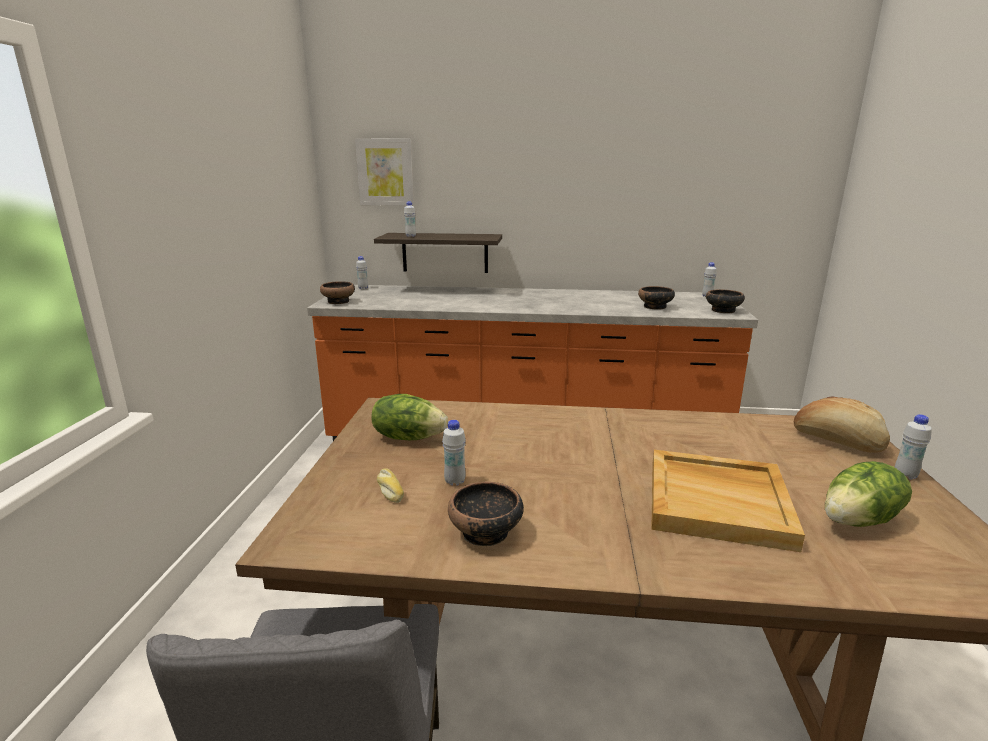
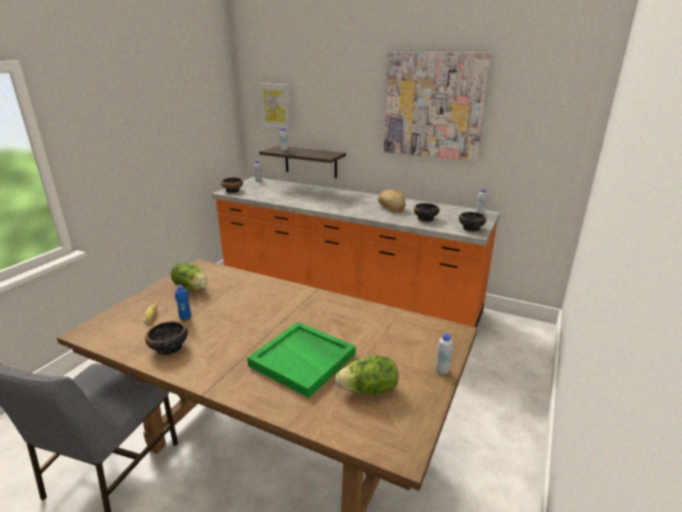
camera: 20 degrees right, 5 degrees up
(455, 481) = (185, 318): white bottle -> blue bottle
(632, 159) = (433, 106): none -> picture
(718, 501) = (303, 360): beige tray -> green tray
(837, 441) = (432, 339): bread -> bread (391, 208)

